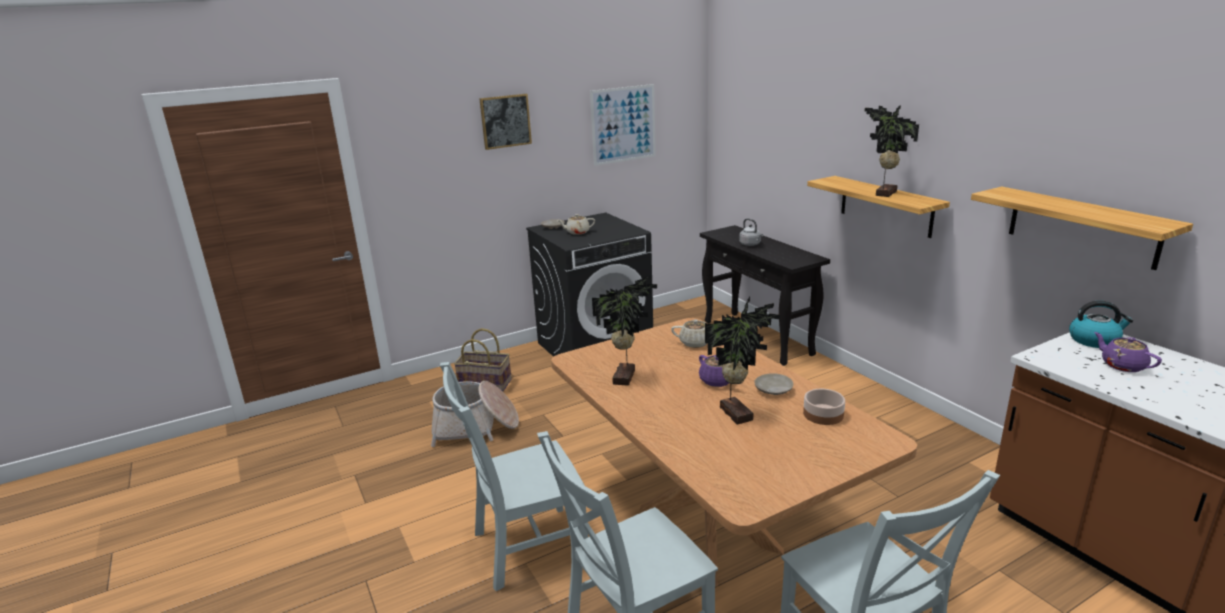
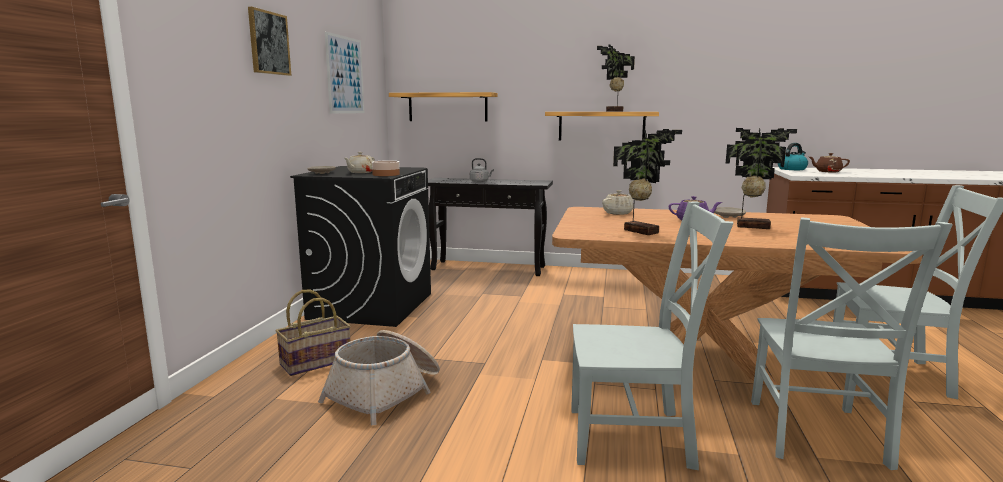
camera: 50 degrees left, 10 degrees down
(525, 547) = (636, 437): grey chair -> grey chair turned 105 degrees counterclockwise
(822, 414) = (780, 217): bowl -> bowl (385, 174)
(1082, 226) = (753, 108): shelf -> shelf (447, 107)
(1122, 365) = (827, 171): purple teapot -> brown teapot

